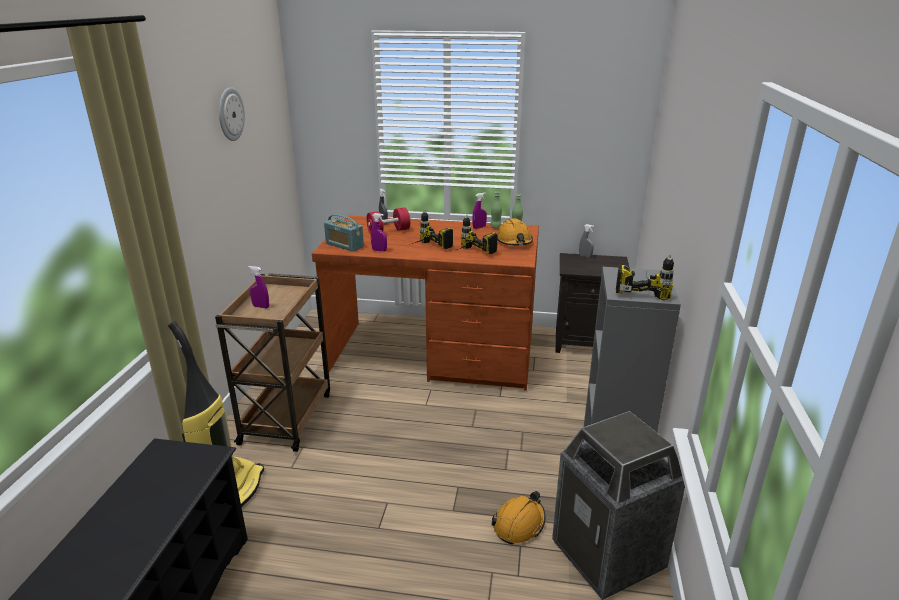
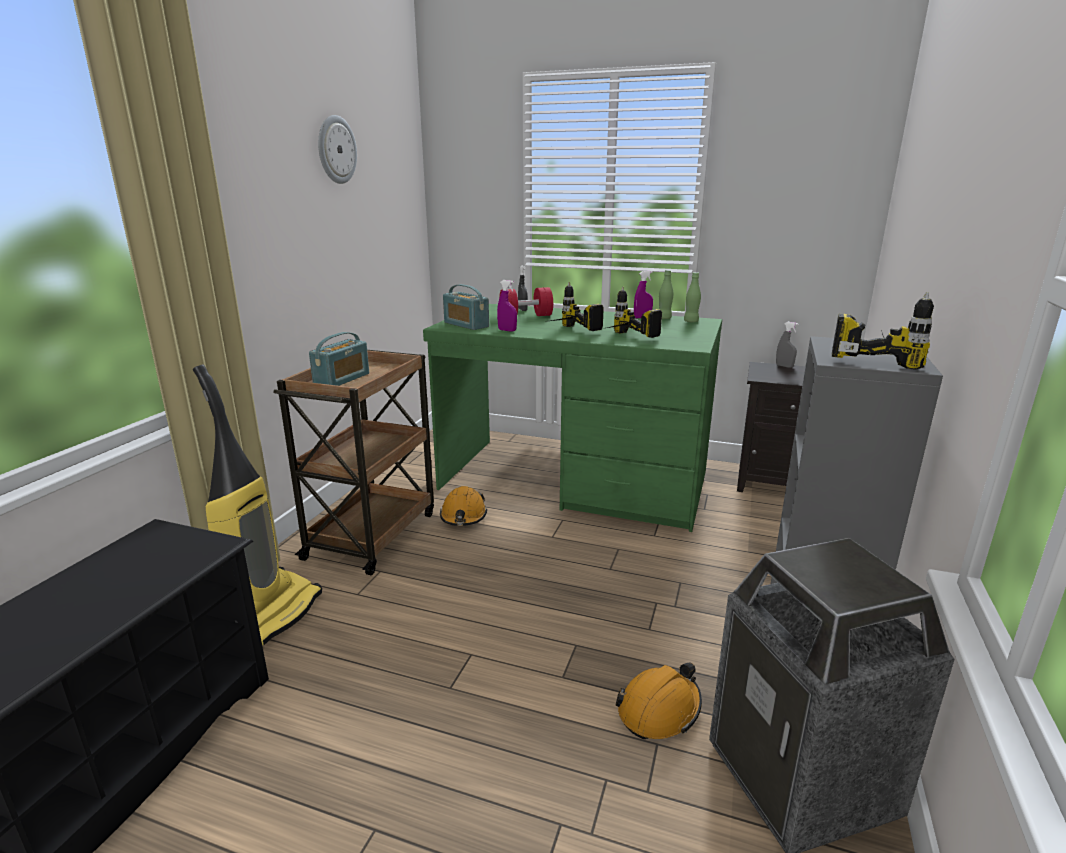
camera: 10 degrees right, 5 degrees down
(261, 307) = (342, 379): purple spray bottle -> radio
(434, 355) = (574, 481): brown desk -> green desk
(514, 241) = (686, 330): orange hard hat -> orange hard hat (463, 516)

